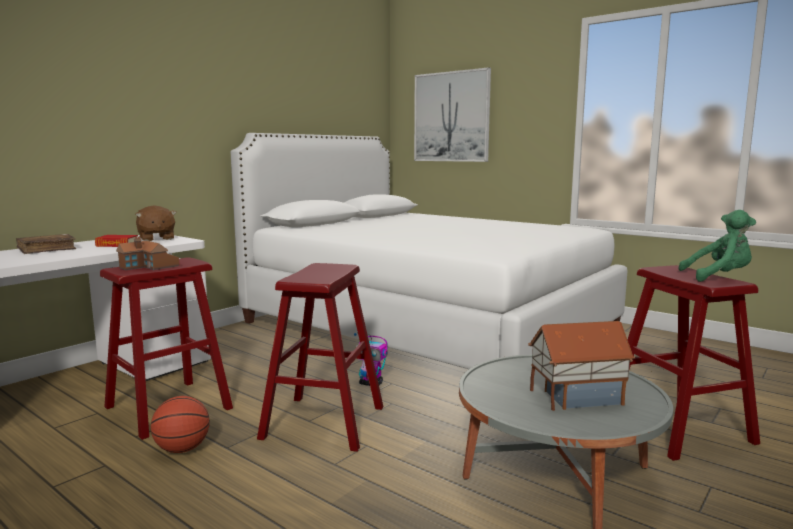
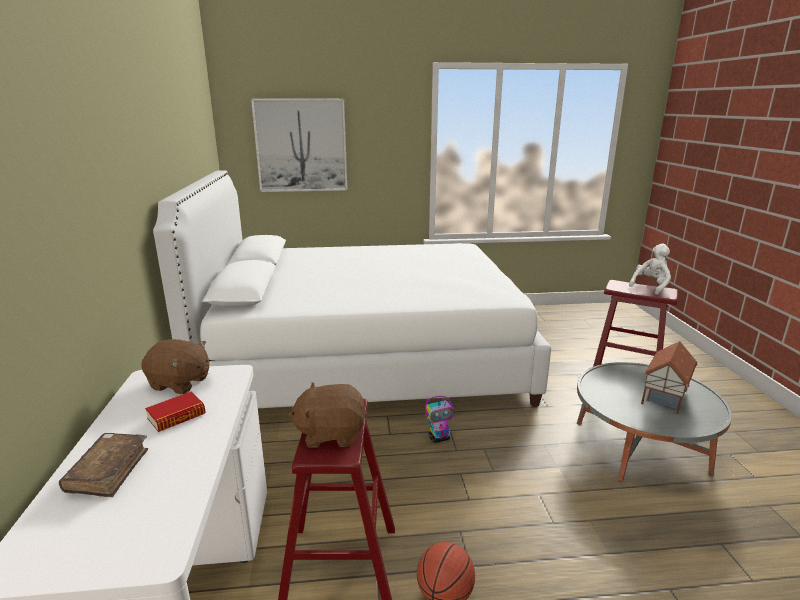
camera: 45 degrees left, 10 degrees up
(149, 267) = (331, 433): toy house -> brown plush toy
(323, 422) = (480, 494): red stool -> none
(719, 277) = (650, 286): green plush toy -> white plush toy

